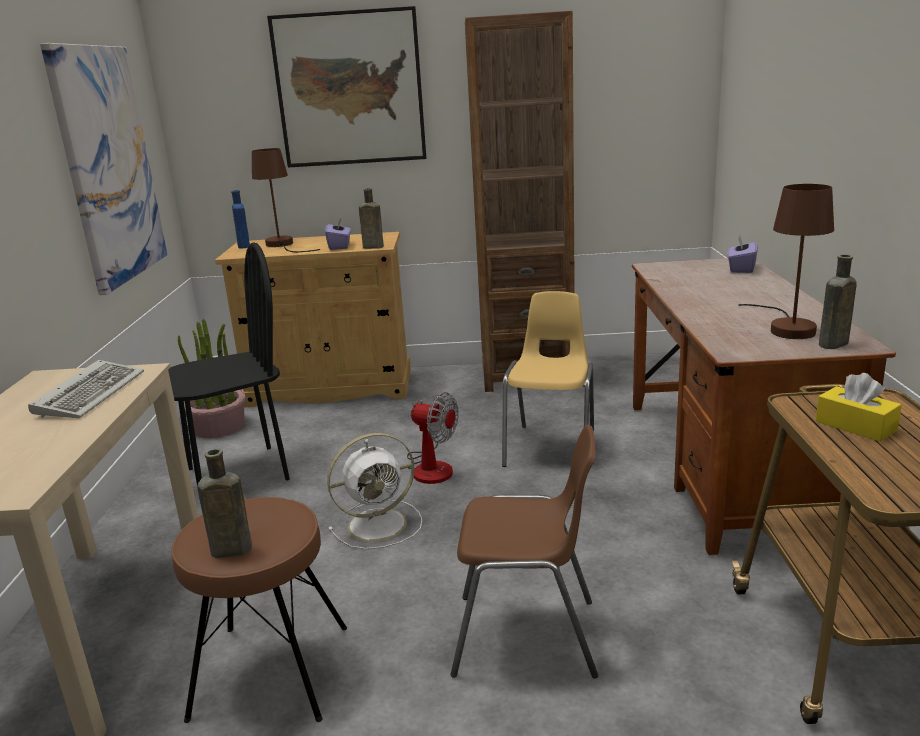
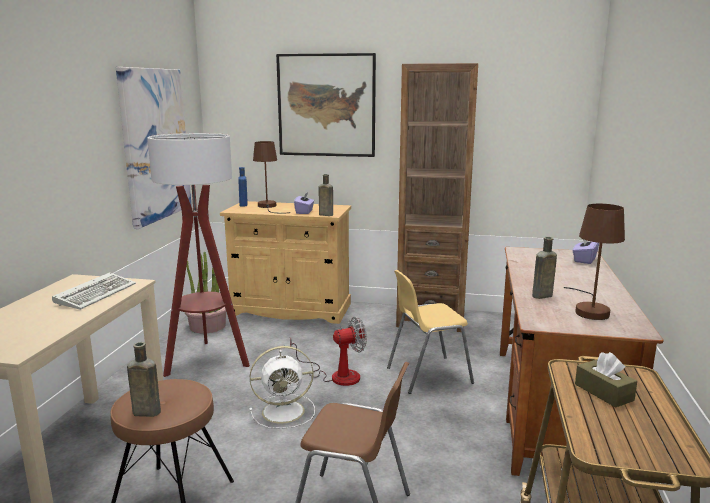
camera: 10 degrees right, 5 degrees down
(238, 473) = (206, 360): black chair -> floor lamp
(431, 466) = (336, 375): fan -> fan turned 60 degrees counterclockwise
(552, 448) = (427, 375): yellow chair -> yellow chair turned 135 degrees counterclockwise
(832, 345) = (616, 327): brown bottle -> brown bottle (541, 296)
(855, 426) = (603, 392): yellow tissue box -> brown tissue box

